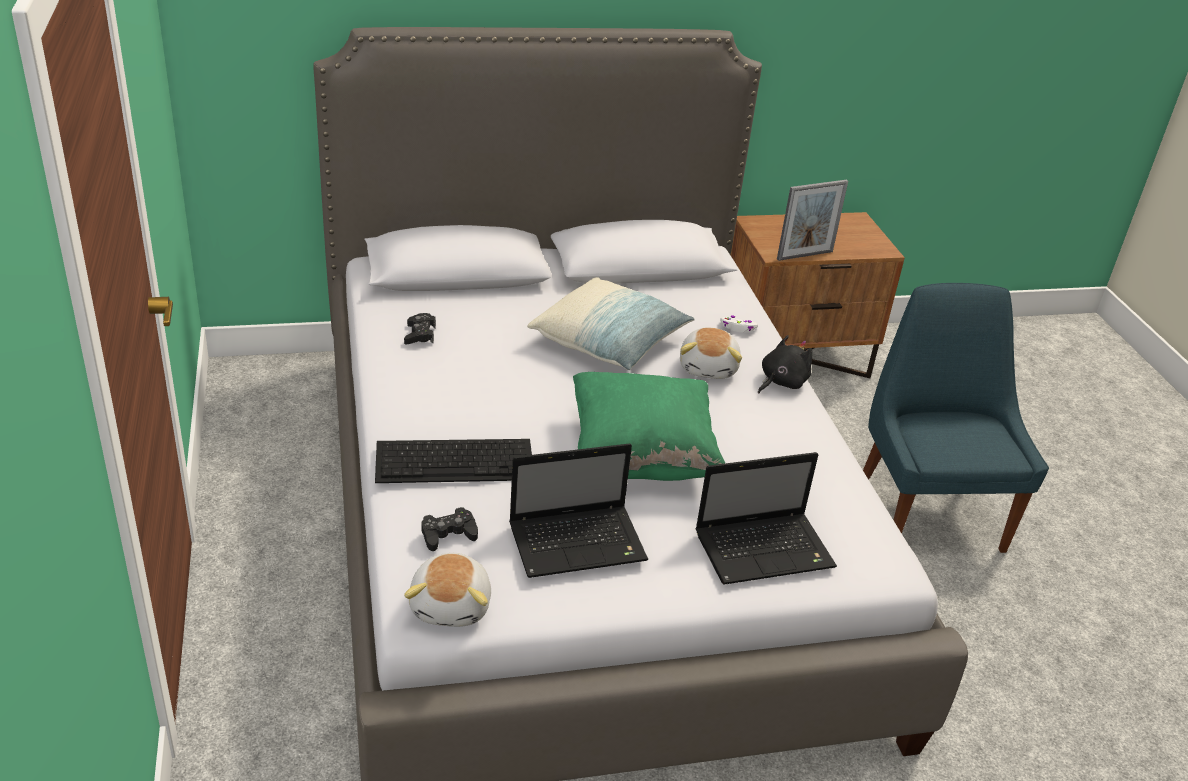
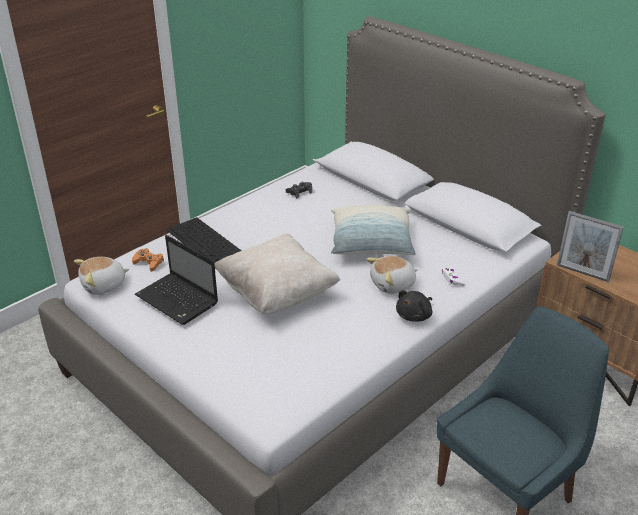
camera: 60 degrees right, 0 degrees up
(448, 534) = (148, 263): black game controller -> orange game controller
(641, 456) = (277, 293): green pillow -> beige pillow
(766, 549) = (237, 364): laptop -> none
(781, 382) = (415, 315): black plush toy -> black plush toy turned 120 degrees clockwise

